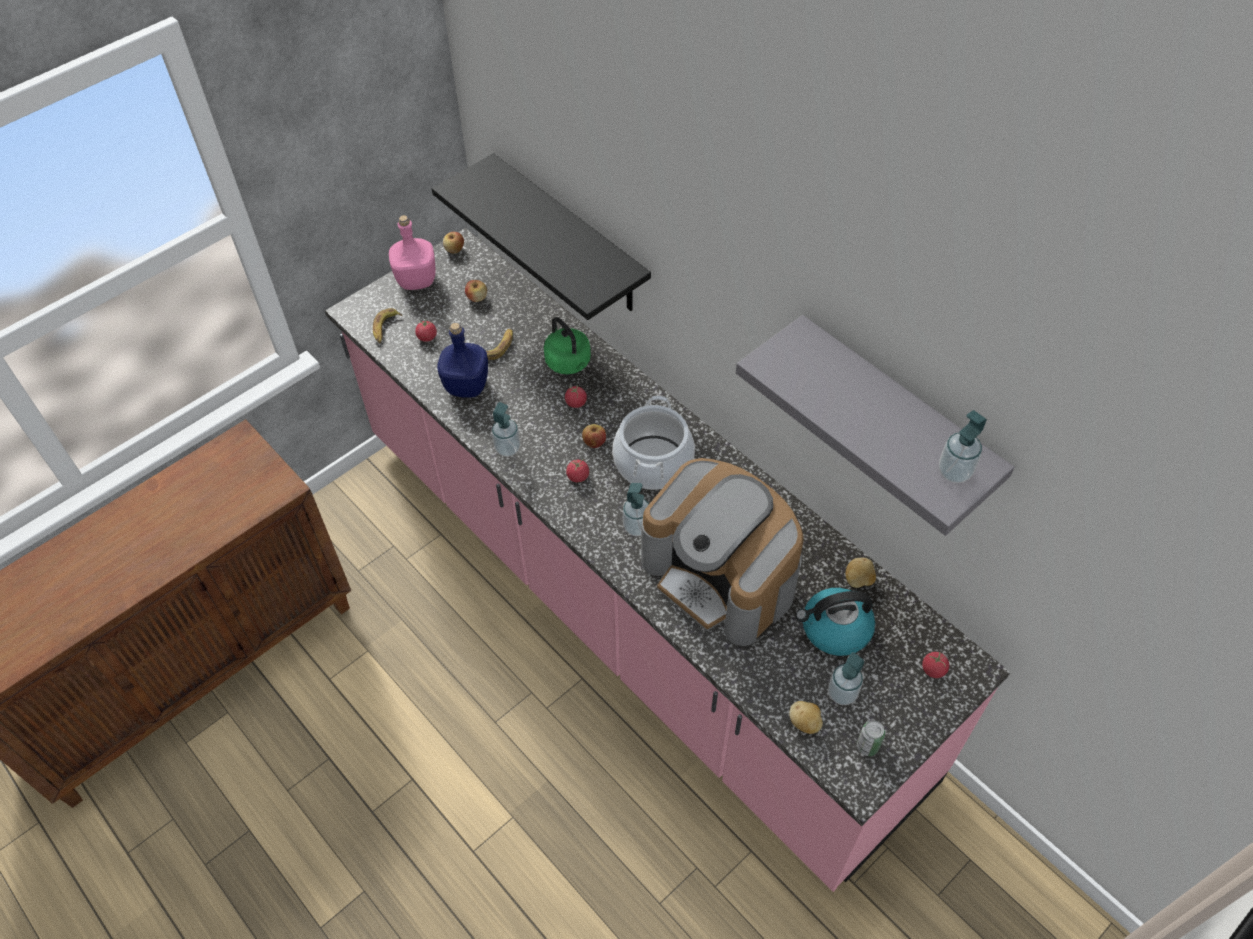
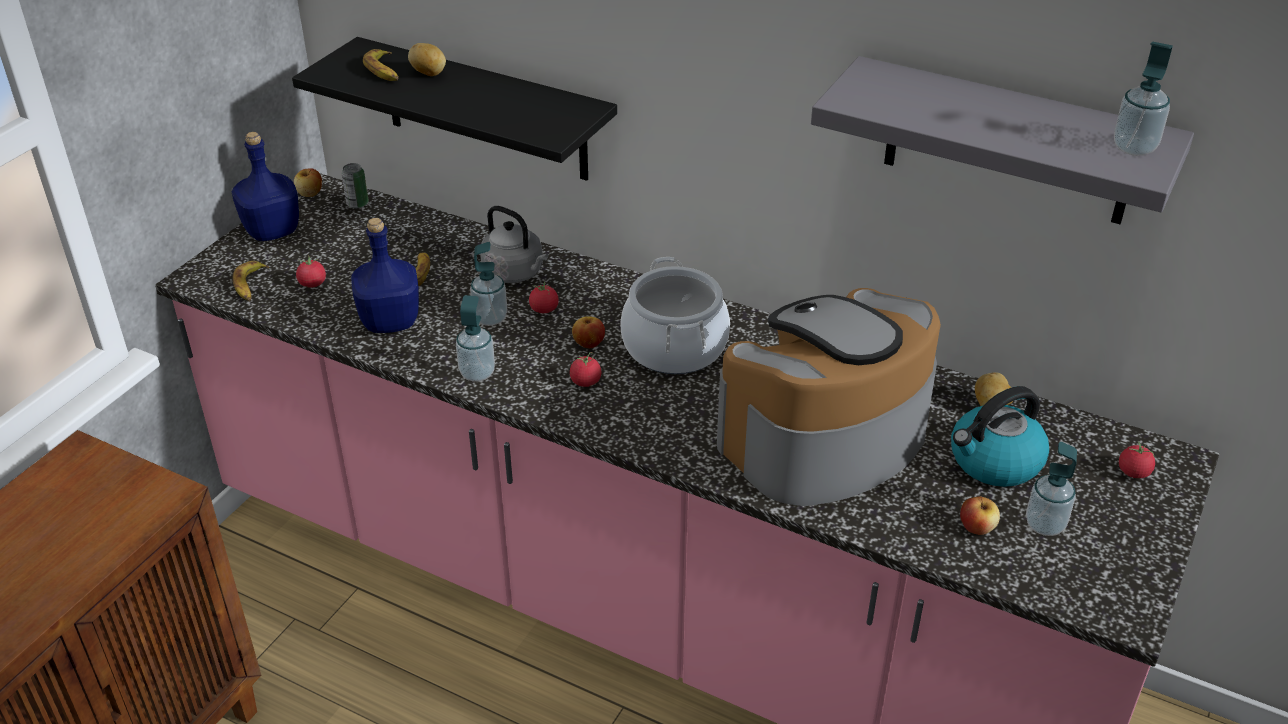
camera: 20 degrees left, 15 degrees down
(417, 280) = (273, 230): pink bottle -> blue bottle
(477, 298) = (362, 233): apple -> apple (977, 527)
(497, 197) = (384, 71): none -> banana
(569, 363) = (515, 273): green kettle -> grey kettle
(636, 527) = (689, 416): soap dispenser -> soap dispenser (490, 318)
(721, 575) = (824, 440): coffee machine -> coffee machine turned 120 degrees clockwise
(805, 723) = (1020, 568): potato -> potato (429, 73)
(867, 746) = (1110, 572): can -> can (357, 204)

